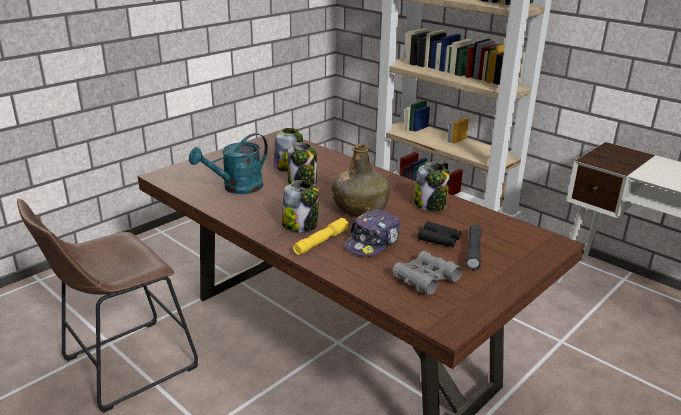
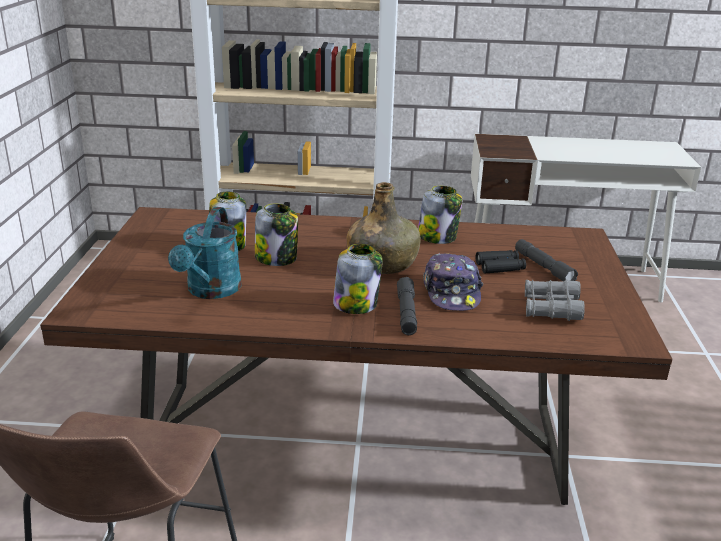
camera: 40 degrees left, 0 degrees up
(321, 242) = (406, 313): yellow flashlight -> grey flashlight

